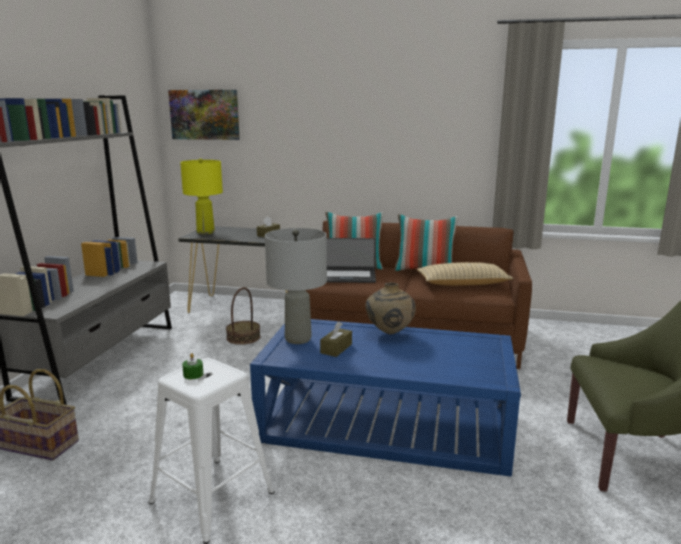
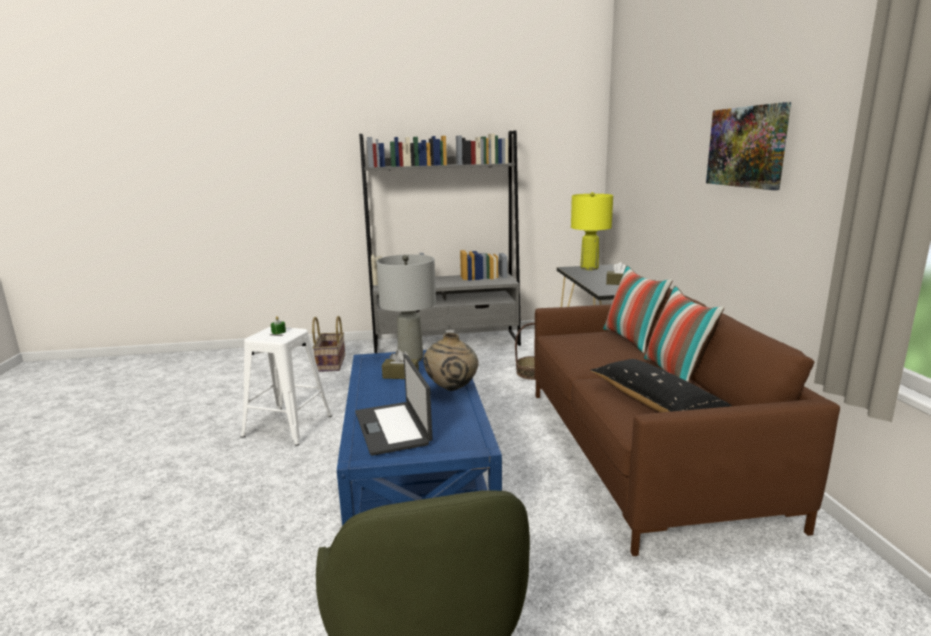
camera: 70 degrees right, 0 degrees up
(204, 115) = (626, 146): picture -> picture (746, 147)
(346, 277) = (587, 343): laptop -> laptop (393, 428)
(463, 283) = (654, 401): beige pillow -> black pillow

